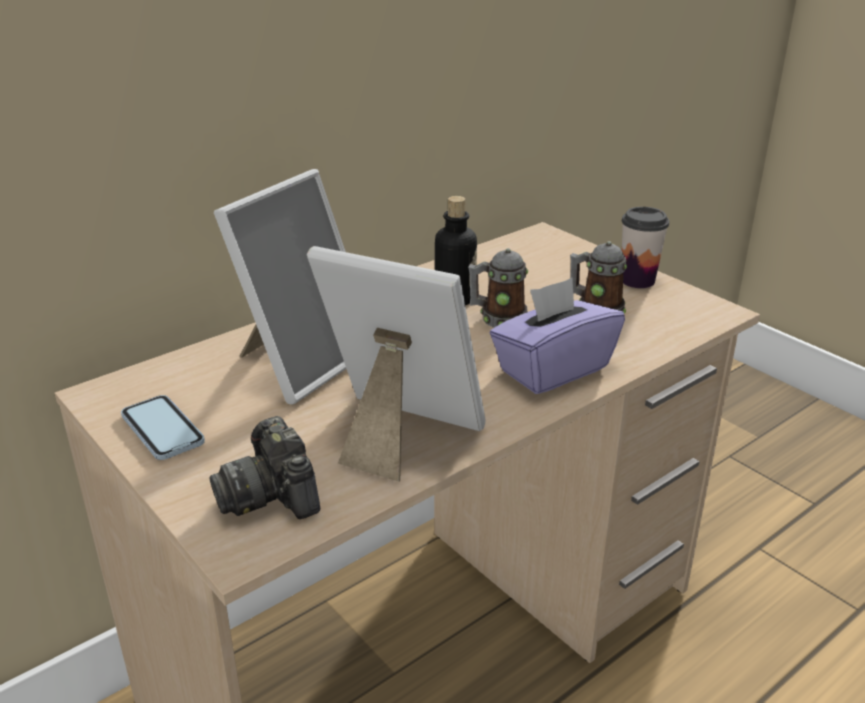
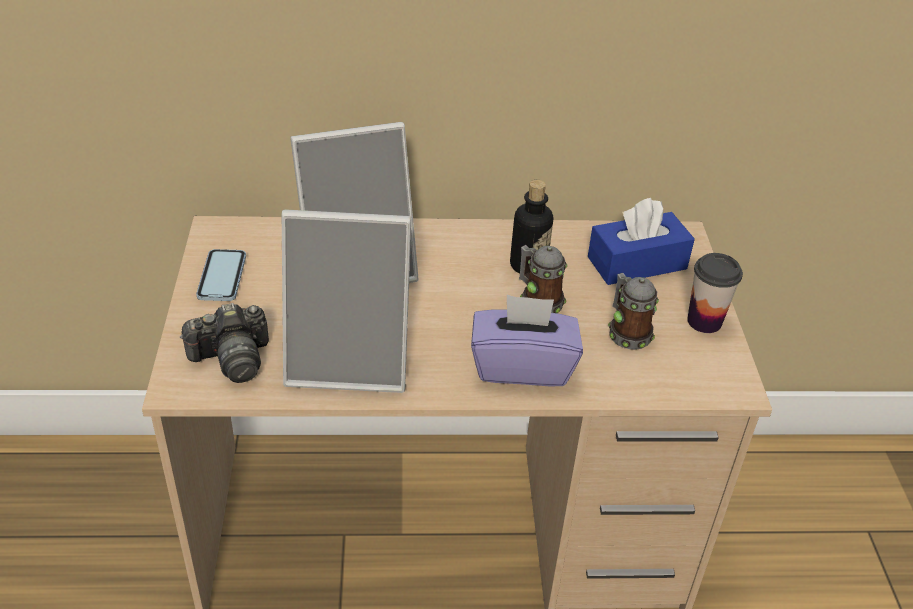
camera: 35 degrees right, 10 degrees up
(271, 494) = (232, 359): camera -> camera turned 120 degrees counterclockwise
(397, 436) = (350, 360): picture frame -> picture frame turned 120 degrees clockwise
(536, 264) = (637, 263): none -> blue tissue box

